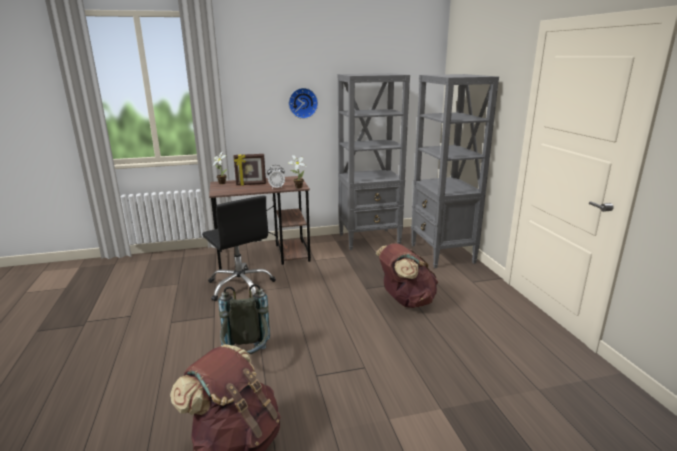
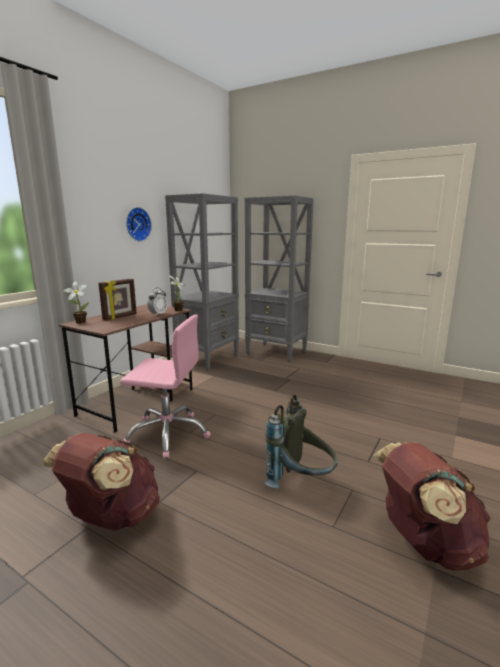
camera: 45 degrees left, 5 degrees down
(241, 286) = (168, 434): black office chair -> pink office chair
(405, 301) = (315, 388): brown backpack -> brown backpack (112, 518)

